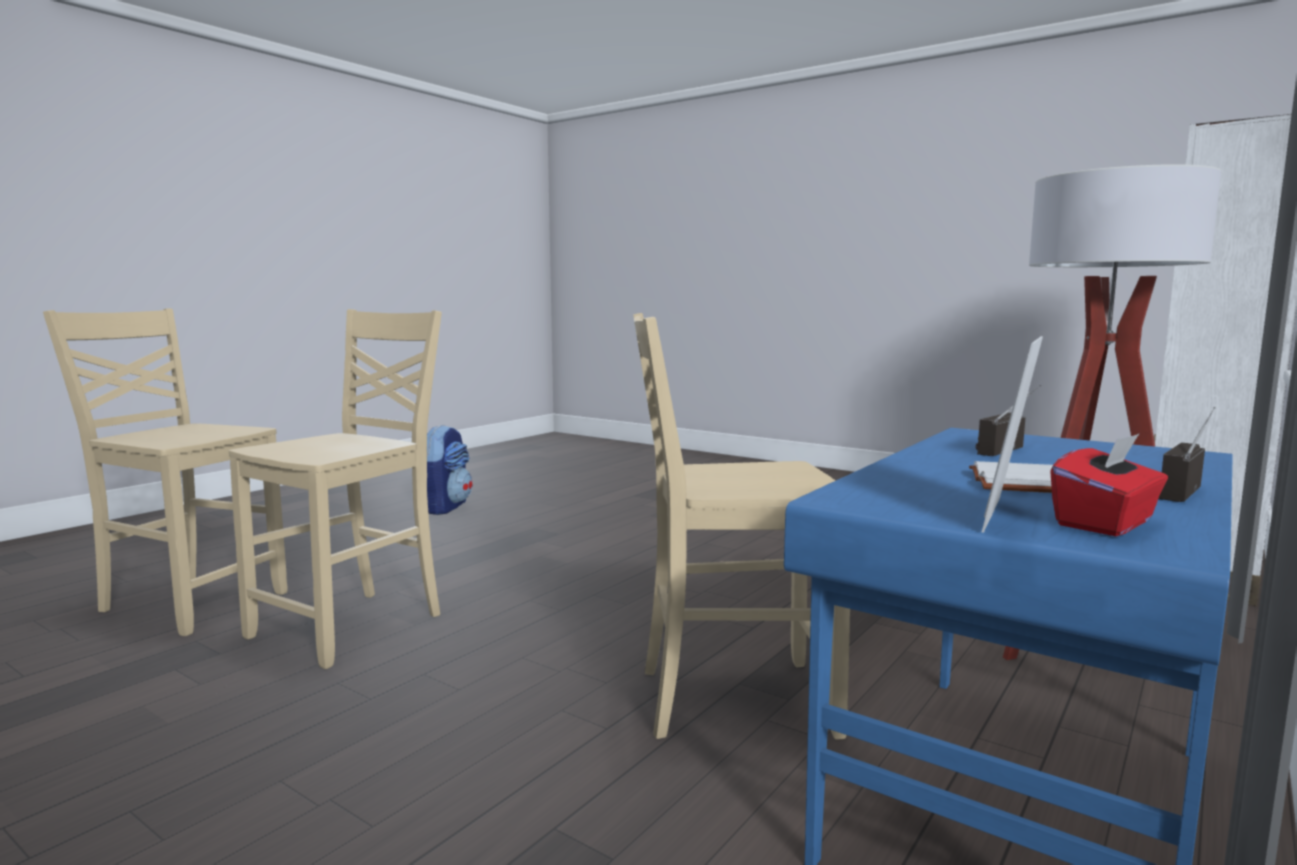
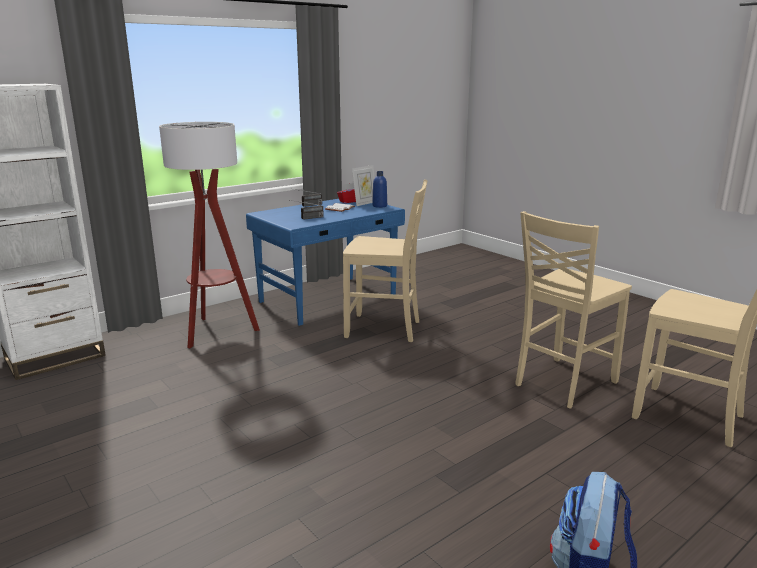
camera: 165 degrees left, 10 degrees up
(909, 506) = (379, 206): none -> blue bottle

